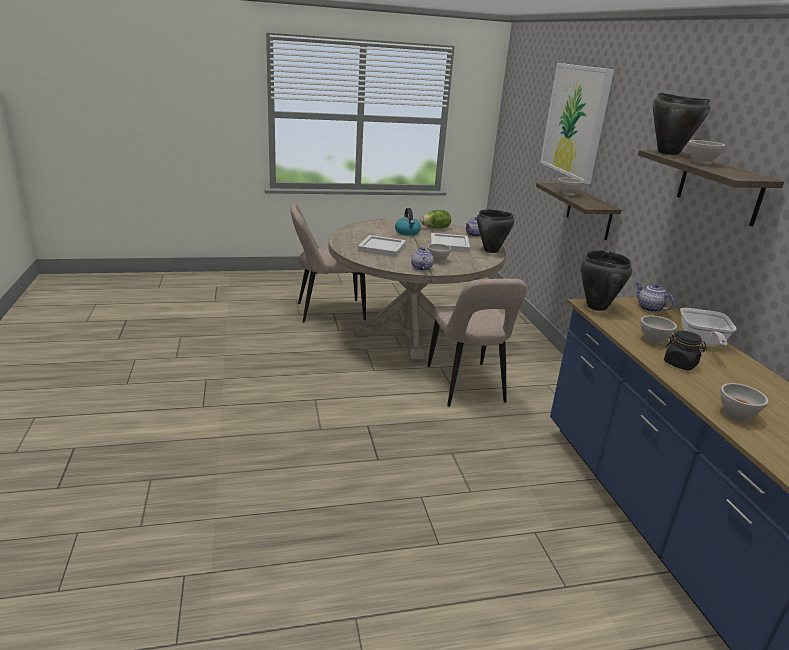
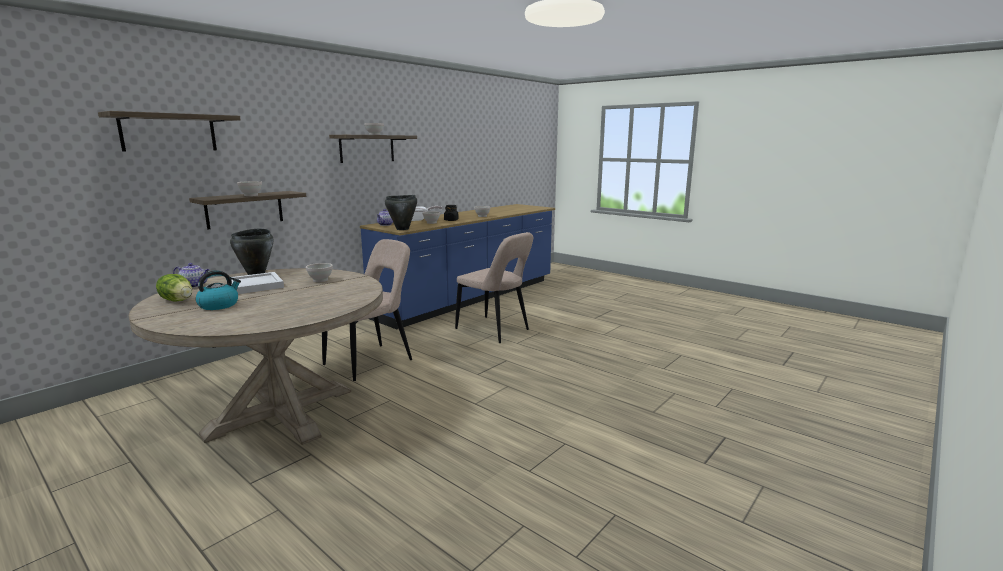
camera: 125 degrees left, 10 degrees down
(327, 312) = (248, 490): beige chair -> beige chair (495, 330)
(381, 248) = (311, 300): white tray -> none
(421, 268) = (354, 280): teapot -> none
(575, 121) = (169, 133): picture -> shelf
(668, 153) = (349, 134): black cooking pot -> none

